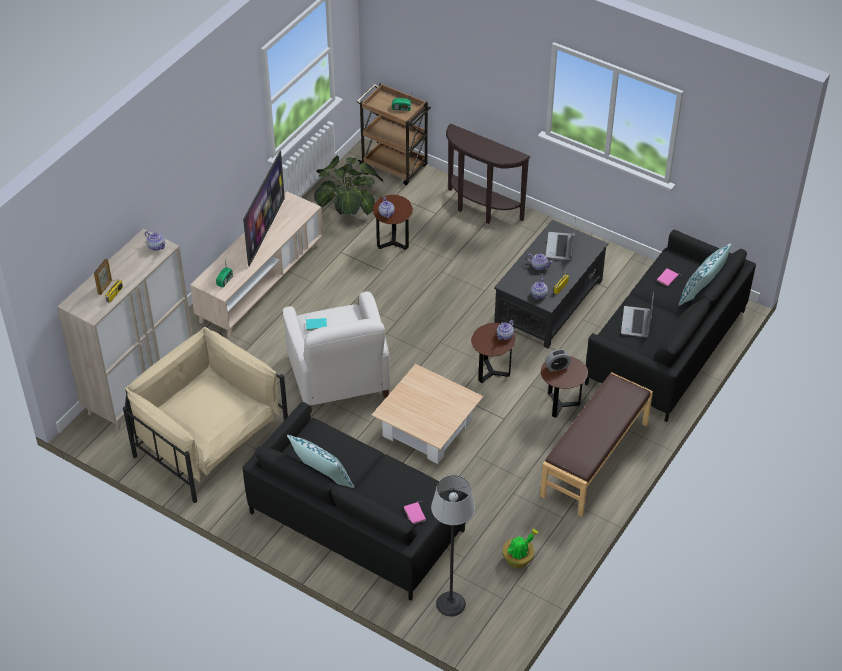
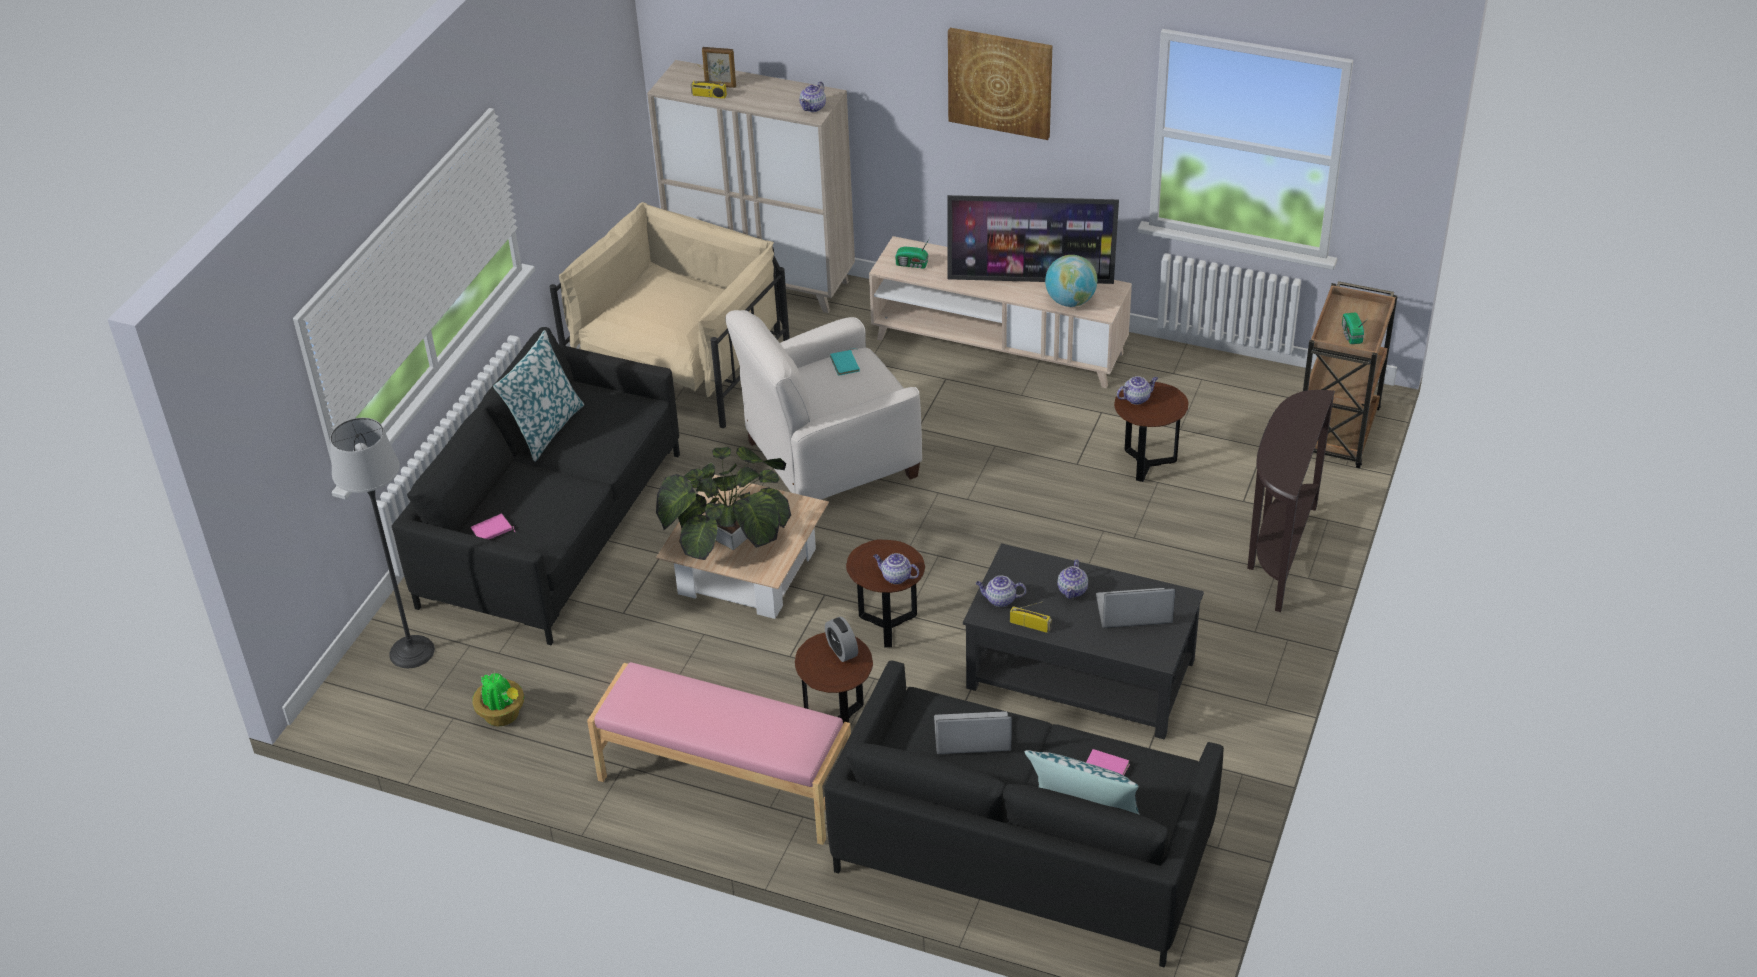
camera: 80 degrees right, 5 degrees down
(204, 148) = (1000, 82): none -> picture
(293, 219) = (1070, 301): none -> globe
(348, 204) = (1216, 399): potted plant -> potted plant (731, 534)
(595, 459) = (724, 783): brown bench -> pink bench

